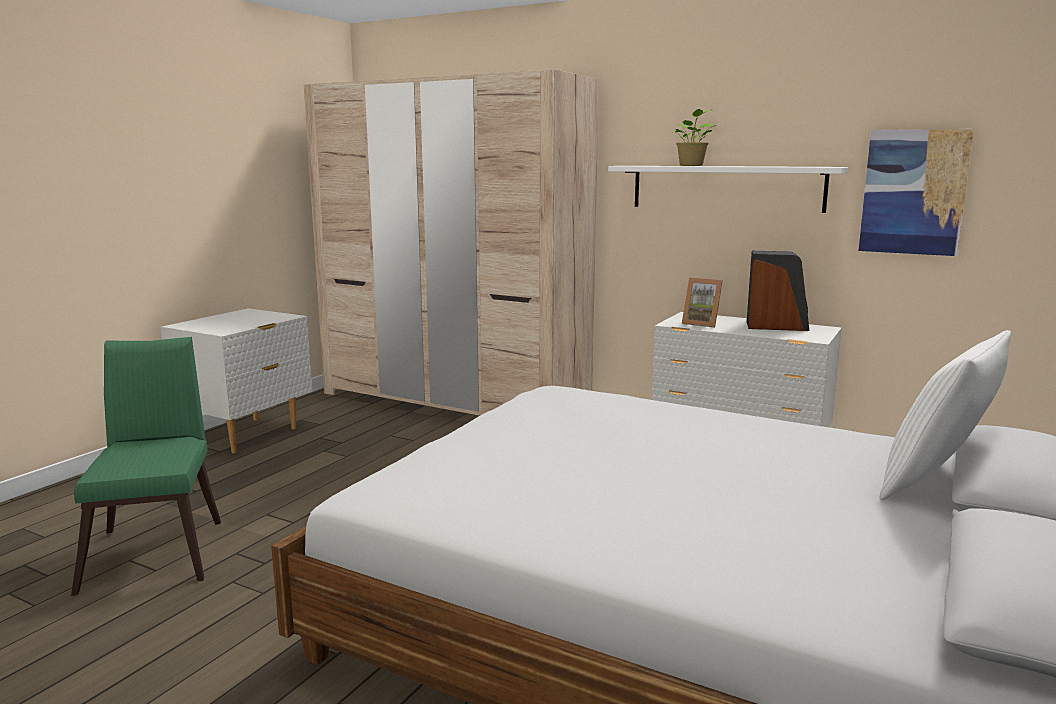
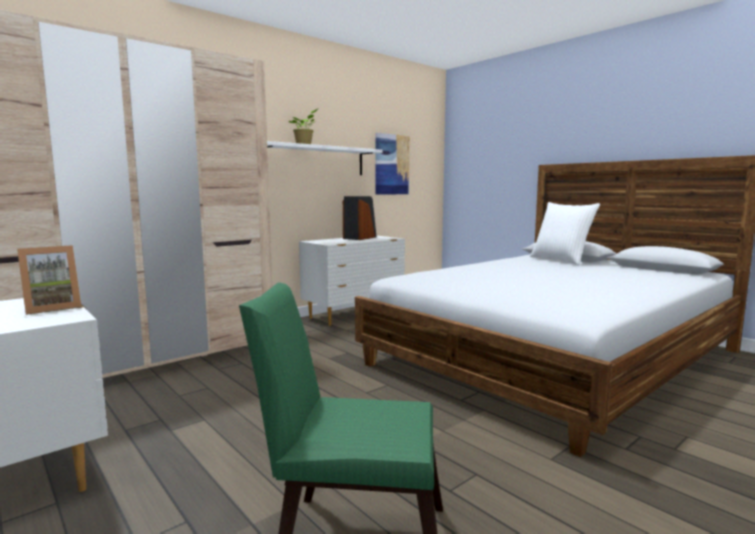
camera: 70 degrees left, 5 degrees down
(702, 323) = (336, 242): picture frame -> picture frame (52, 308)

